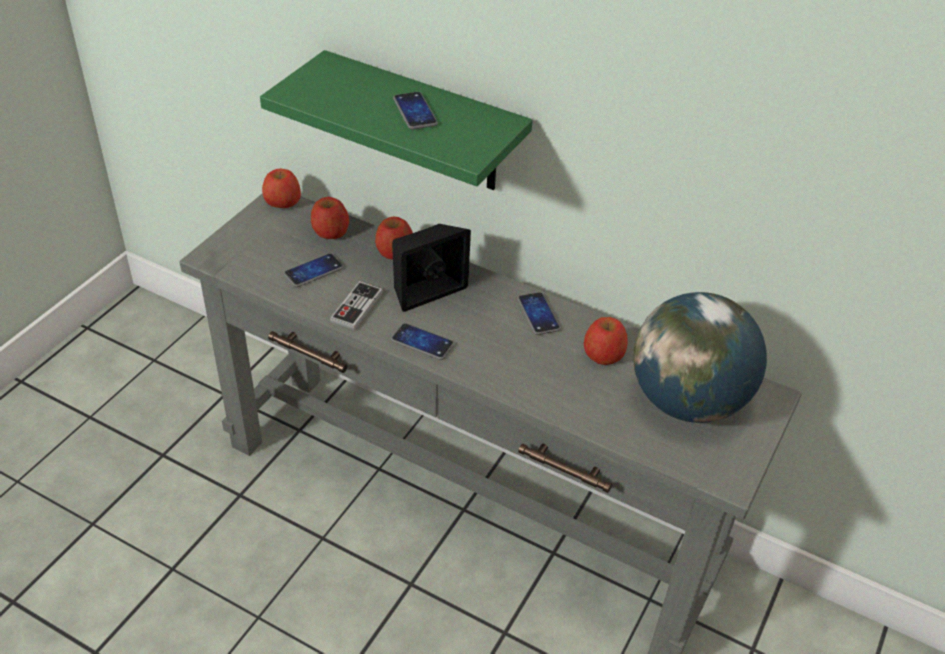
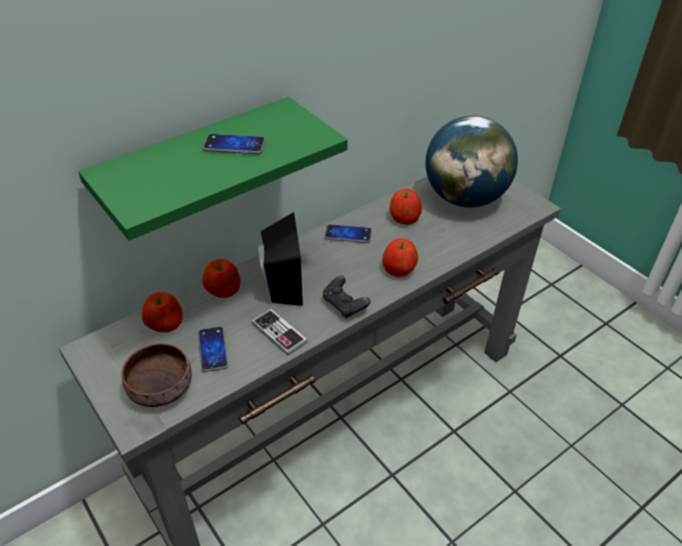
camera: 65 degrees left, 0 degrees up
(256, 255) = (159, 386): none -> brown bowl
(282, 202) = (93, 346): apple -> apple (399, 268)
(422, 342) = (344, 305): phone -> black game controller

